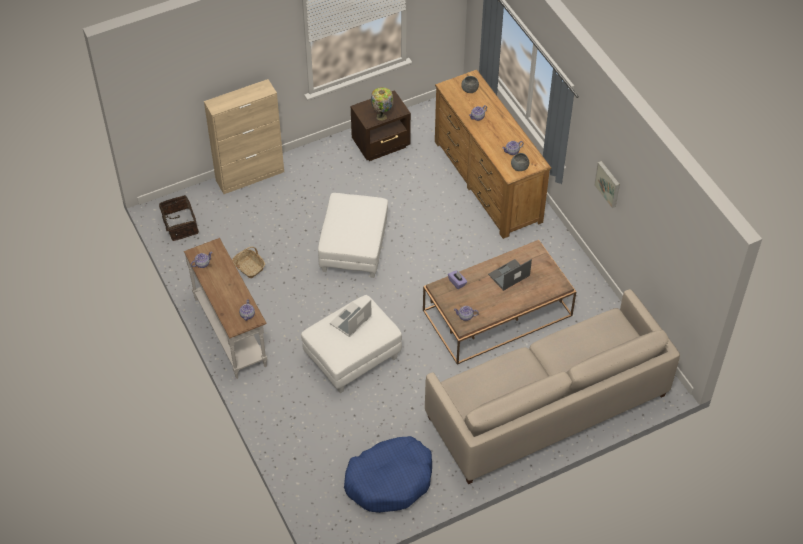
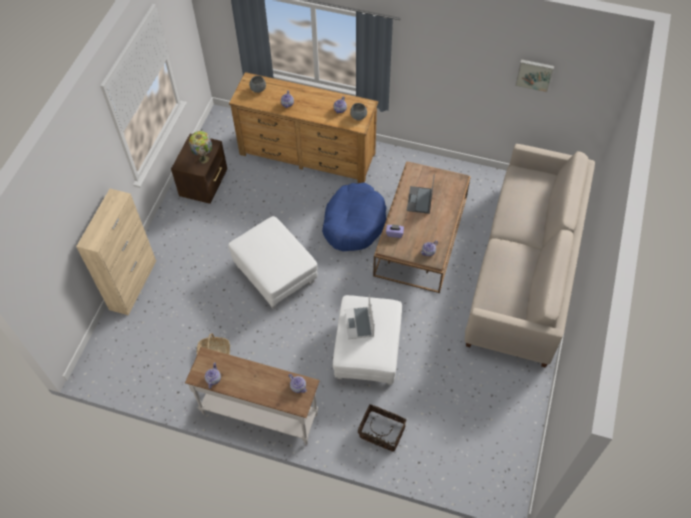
camera: 45 degrees left, 5 degrees up
(179, 225) = (121, 368): basket -> basket (381, 433)
(389, 480) = (497, 414): blue dog bed -> blue dog bed (354, 223)
(608, 183) = (449, 77): picture -> picture (534, 74)

